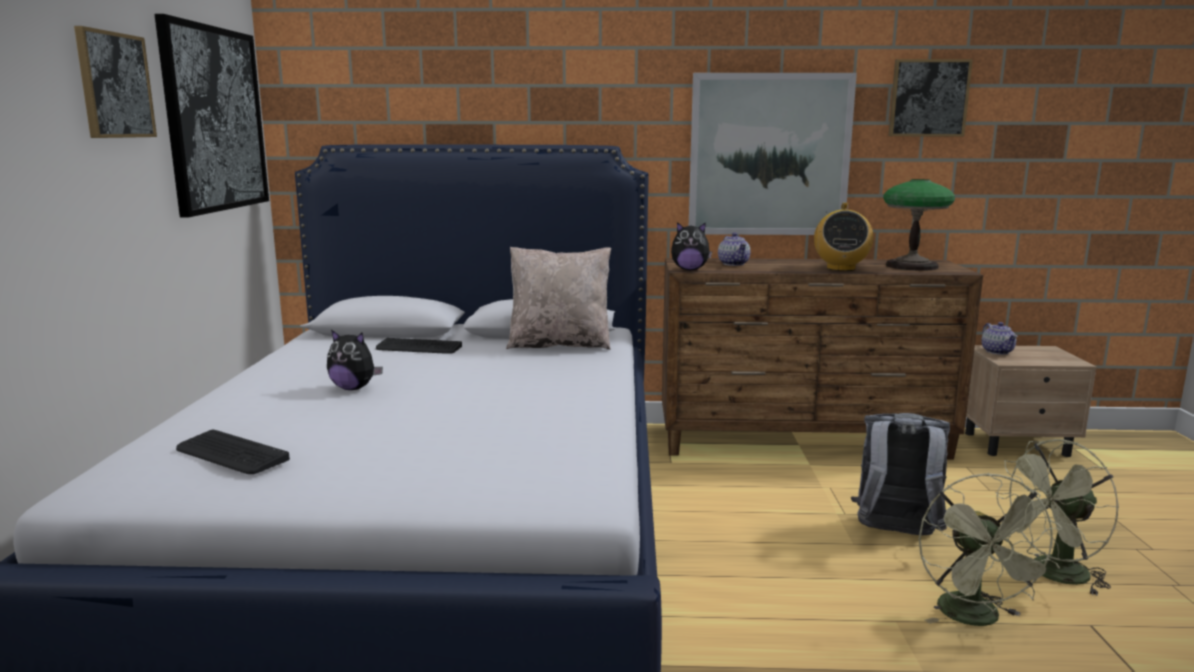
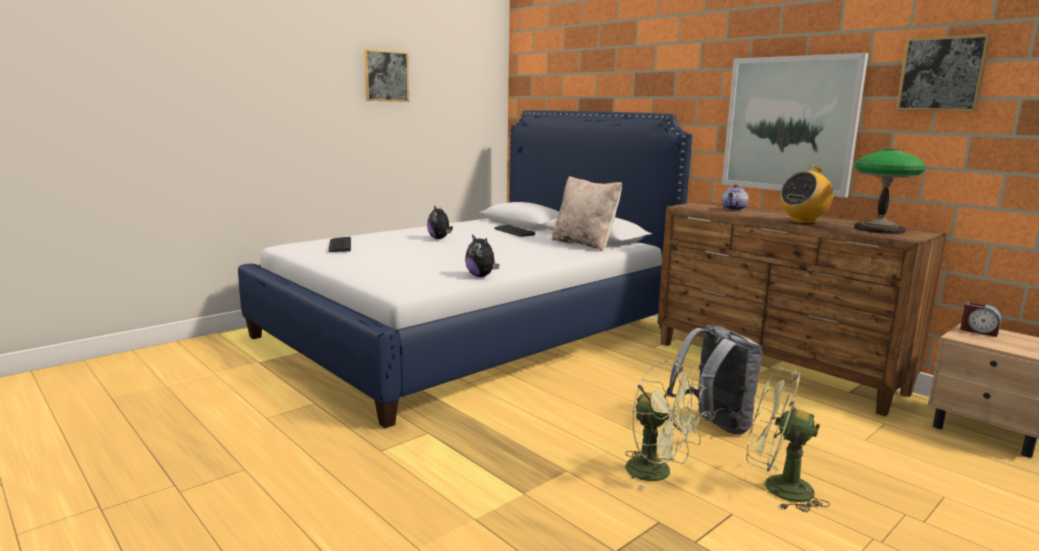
camera: 45 degrees right, 0 degrees up
(214, 119) = (461, 94): picture -> none
(689, 270) = (685, 207): plush toy -> plush toy (481, 276)
(976, 619) = (658, 474): green fan -> green fan turned 90 degrees counterclockwise
(998, 351) = (978, 331): teapot -> alarm clock

